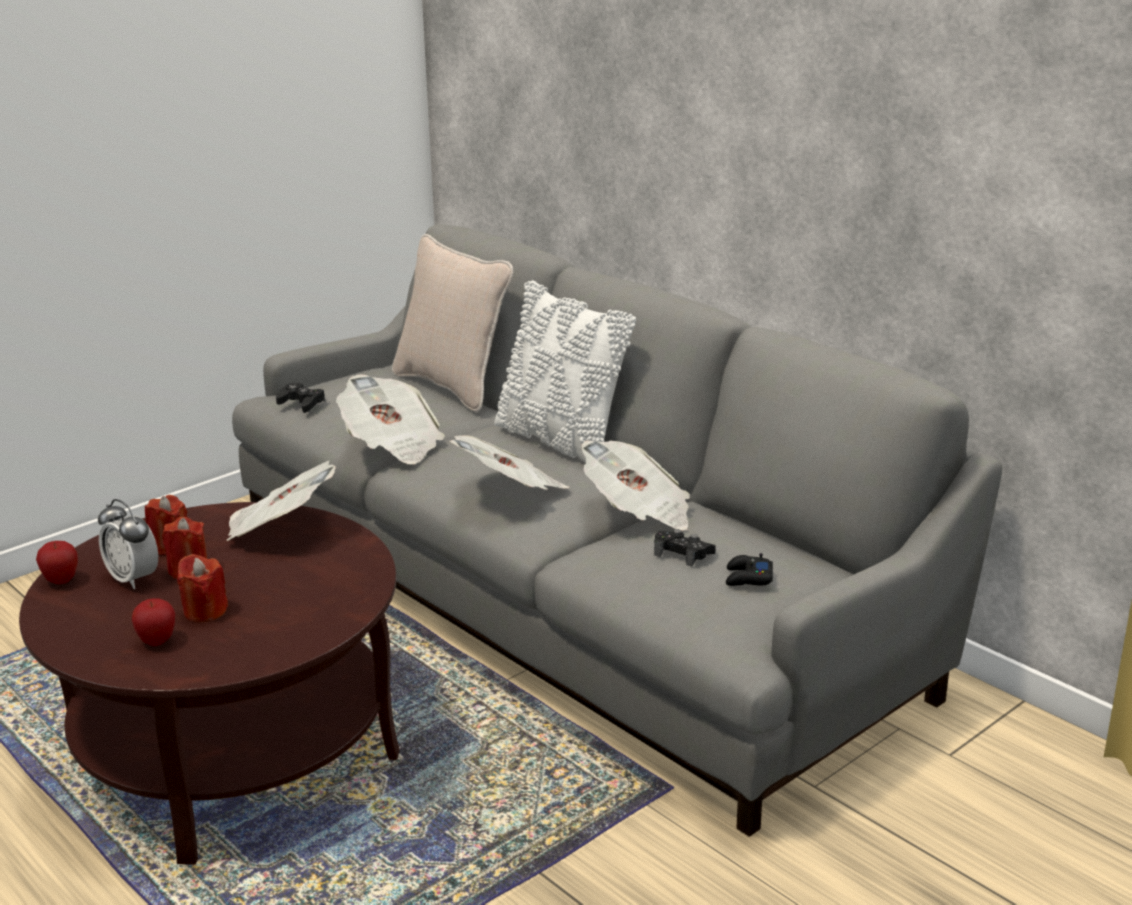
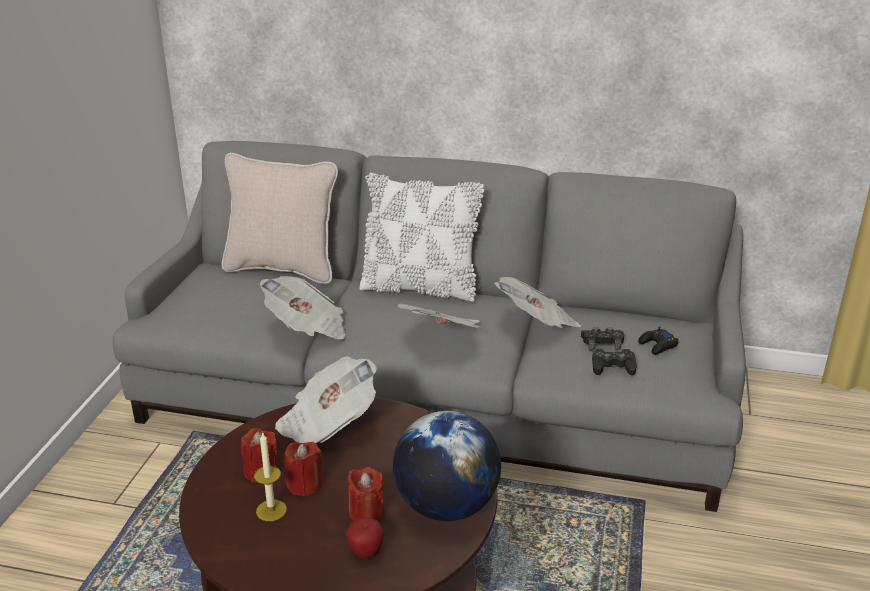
camera: 35 degrees left, 5 degrees up
(61, 581) = (212, 537): apple -> none
(133, 579) = (271, 510): alarm clock -> candle
(279, 634) = (446, 506): none -> globe
(301, 403) = (188, 316): black game controller -> black game controller (612, 367)

